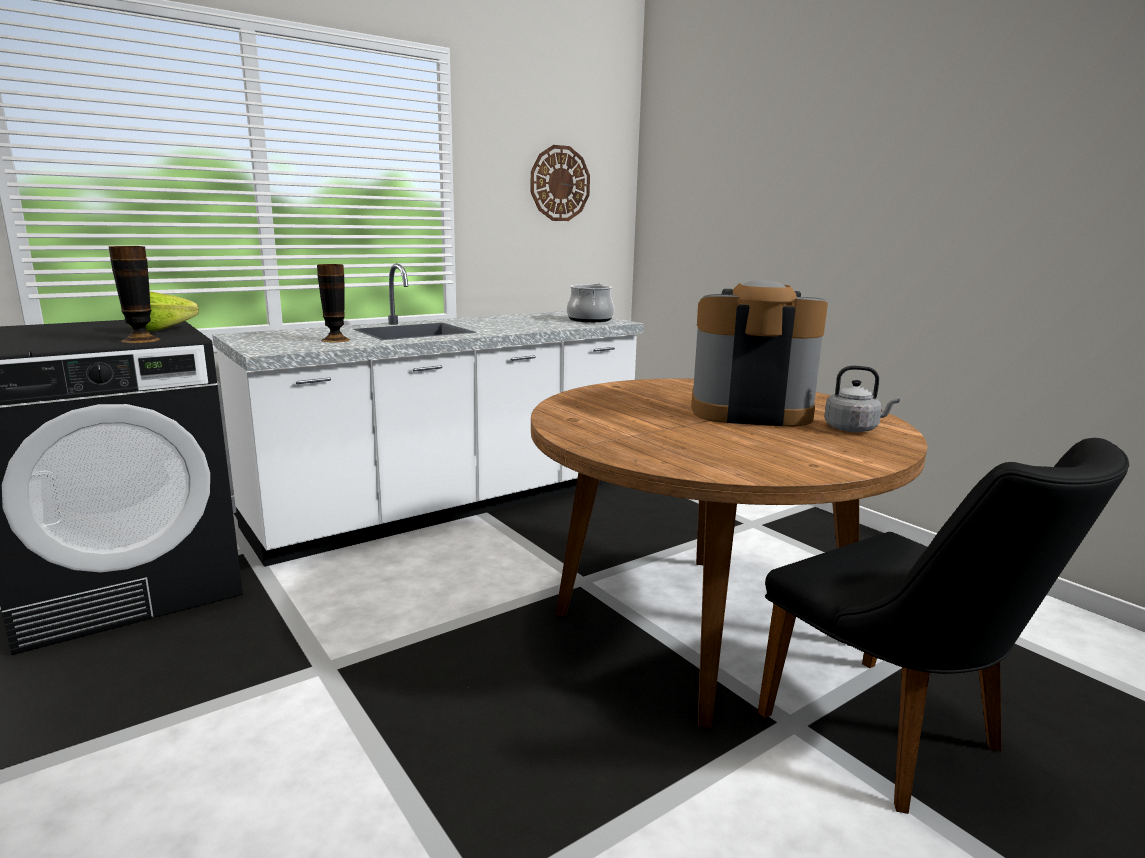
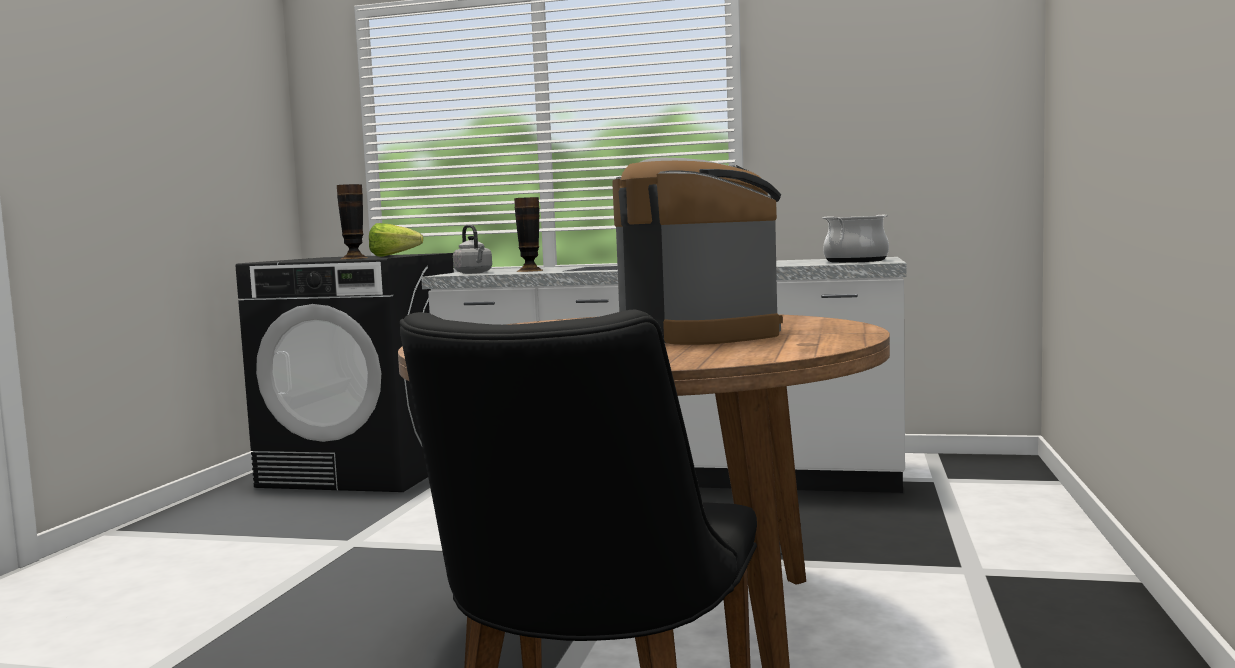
camera: 50 degrees right, 10 degrees down
(560, 183) = (898, 94): wall clock -> none
(854, 429) = (730, 350): grey kettle -> grey kettle (474, 273)

